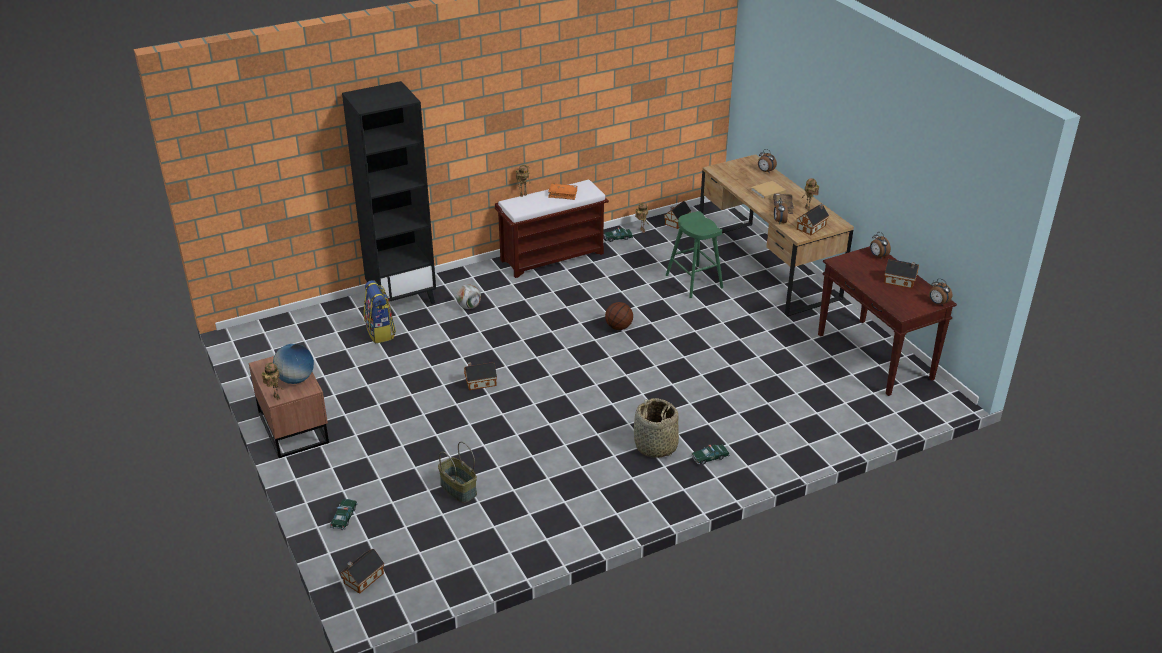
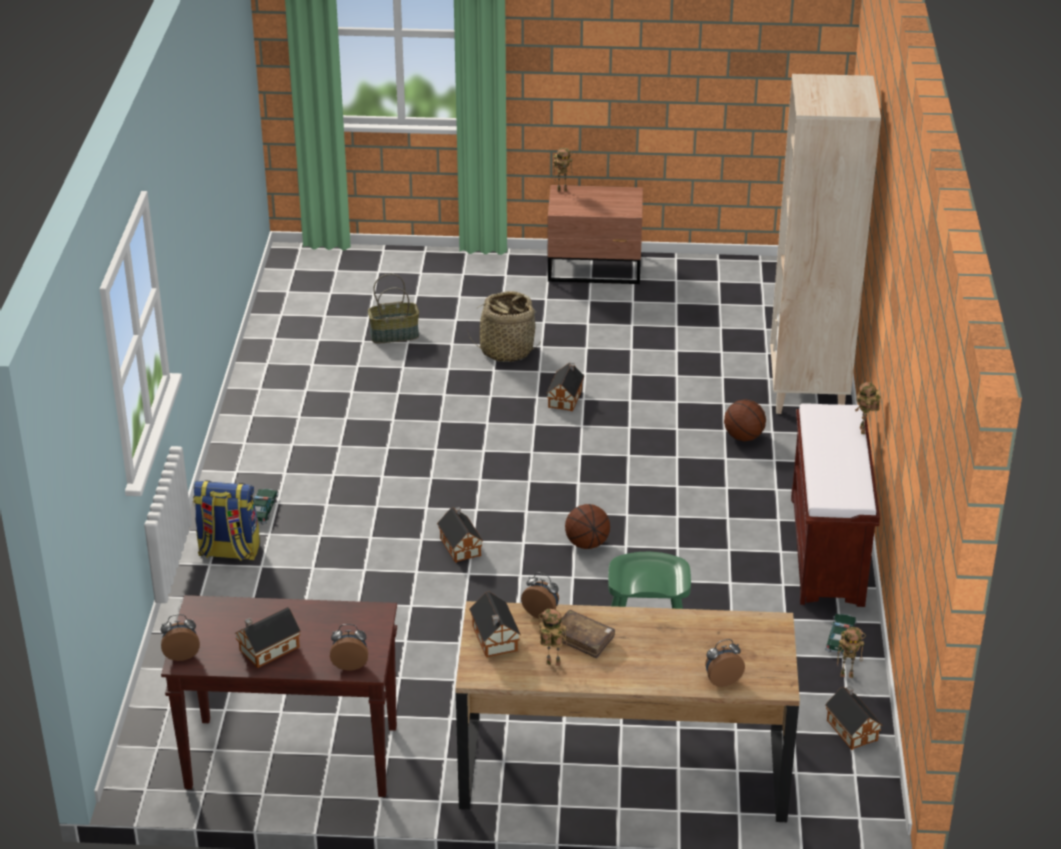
camera: 120 degrees right, 0 degrees up
(296, 379) = (584, 205): globe -> none
(344, 517) = (423, 266): toy car -> none
(362, 579) = (331, 258): toy house -> toy house (460, 545)
(381, 332) = (737, 358): backpack -> backpack (228, 551)
(402, 298) = (808, 392): black bookcase -> beige bookcase
(469, 306) = (744, 437): football -> basketball
(563, 194) = (838, 466): orange book -> none
(656, 446) = (322, 480): basket -> basket (506, 350)
(767, 191) = (649, 647): beige book -> none

